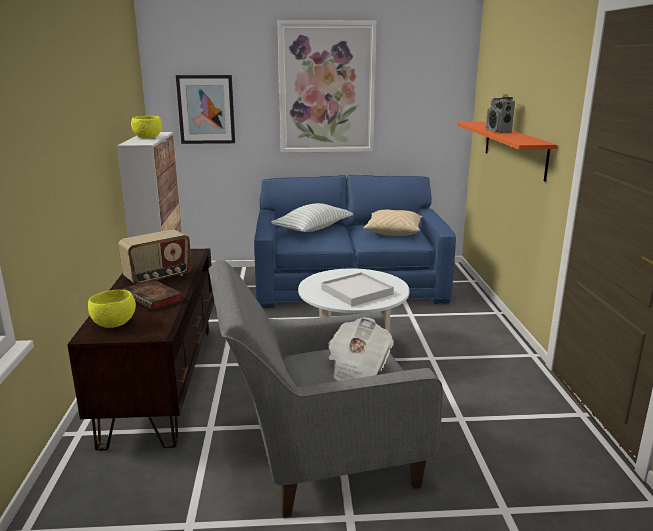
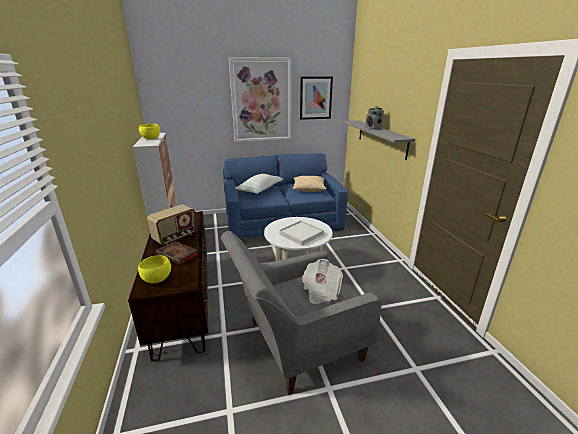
camera: 10 degrees left, 5 degrees up
(206, 109) = (184, 116): picture -> picture (315, 98)
(514, 148) = (381, 138): orange shelf -> grey shelf

